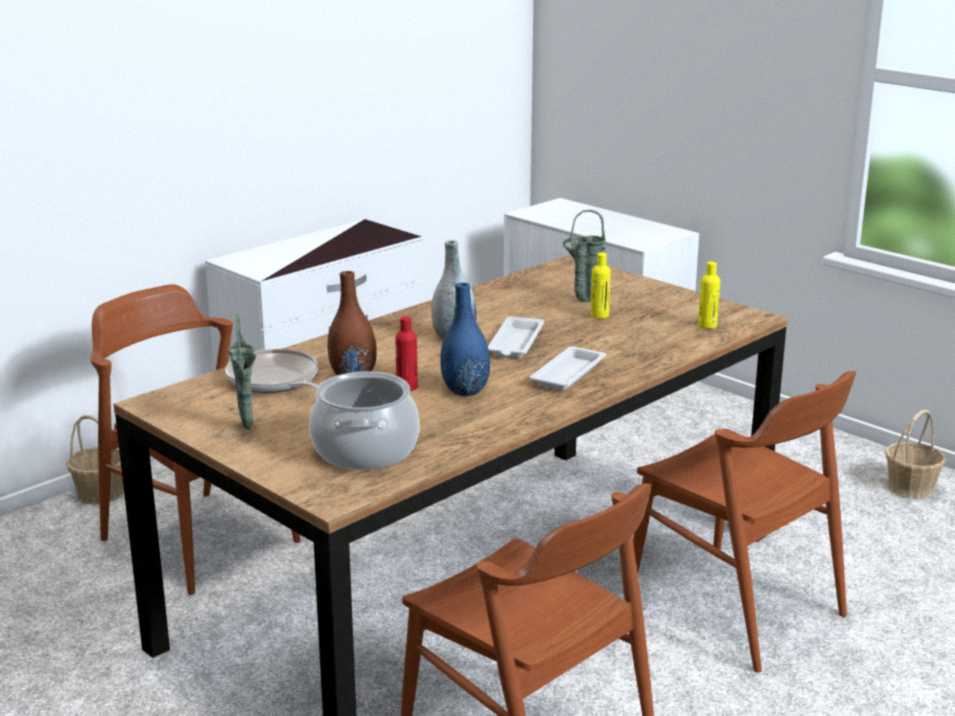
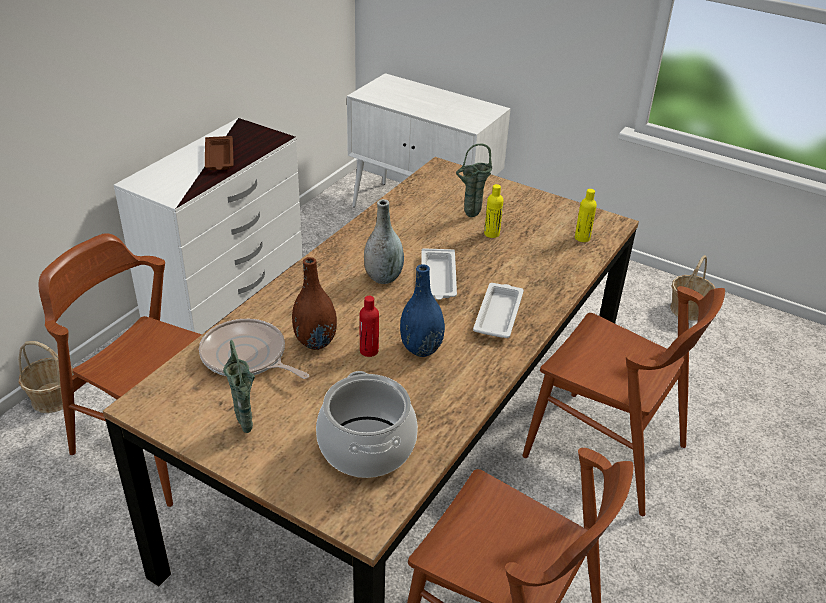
camera: 15 degrees left, 15 degrees up
(327, 247) = (219, 158): none -> brown tray

